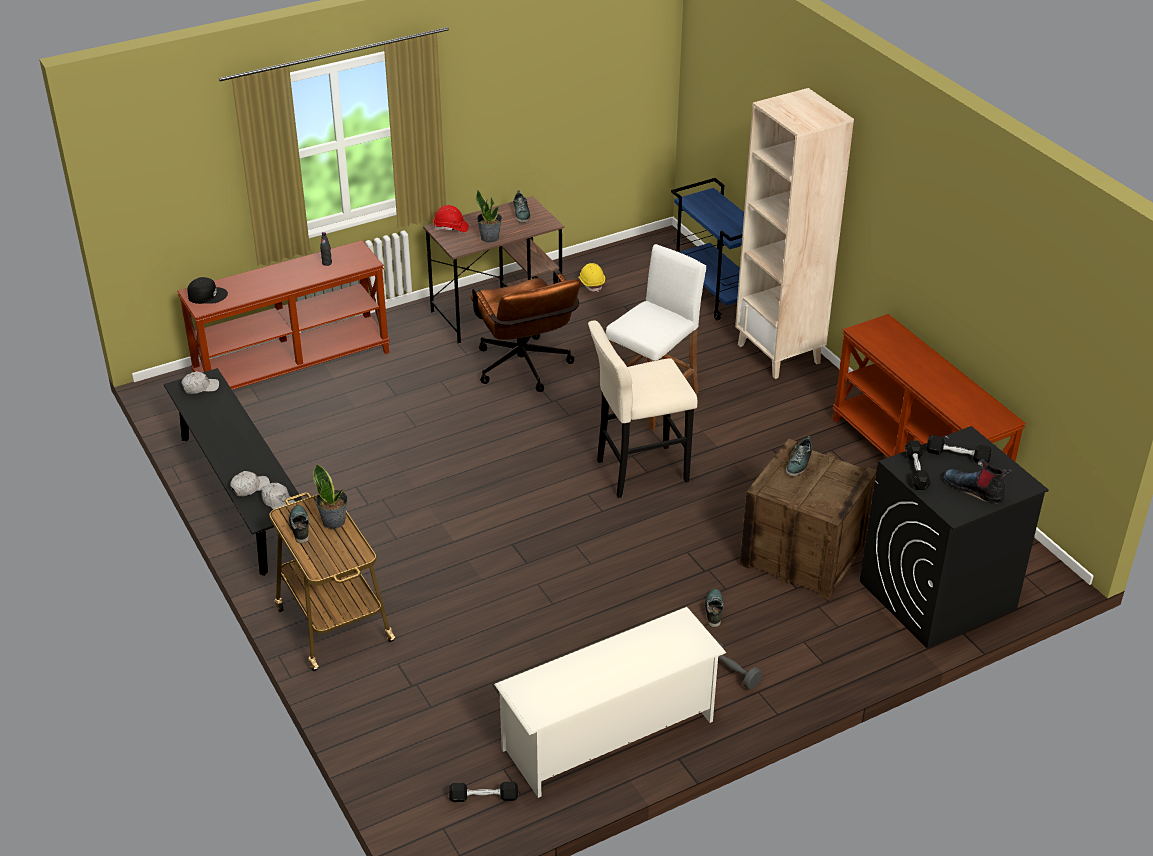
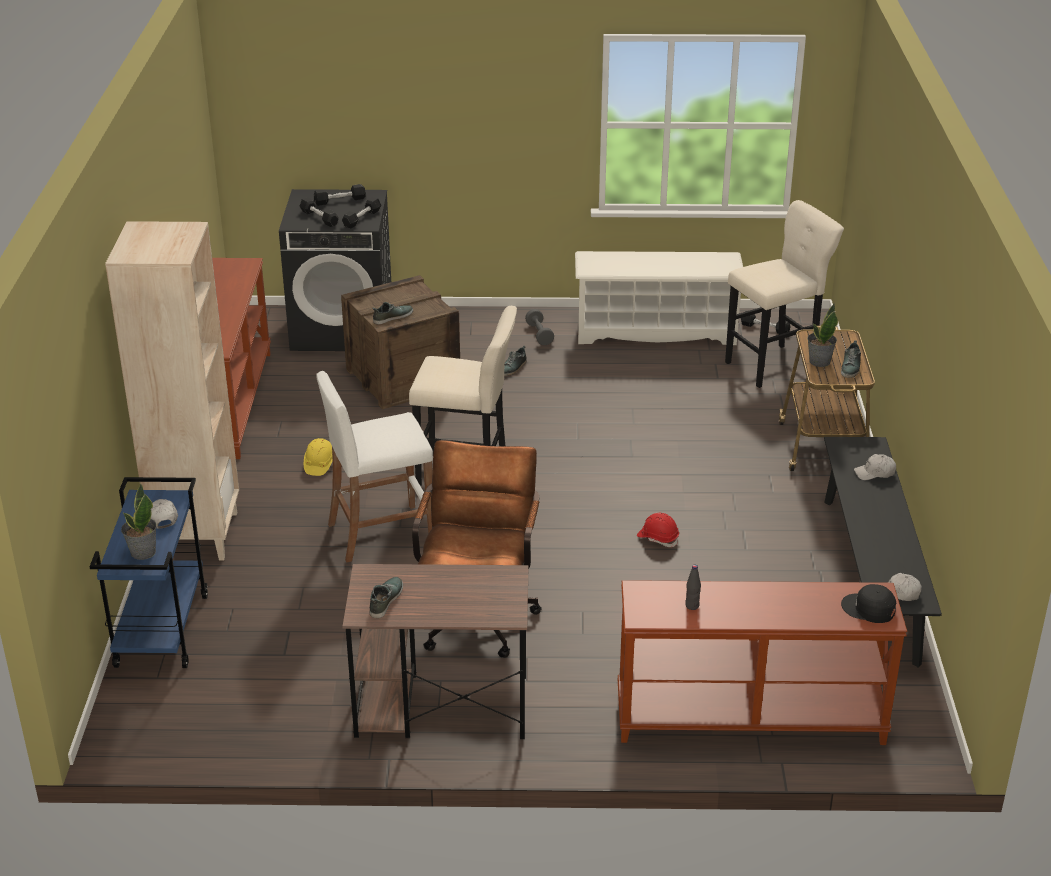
camera: 150 degrees left, 5 degrees down
(279, 502) = (851, 452): white cap -> white cap (162, 517)
(439, 731) = (774, 365): none -> beige stool
(451, 228) = (494, 610): red hard hat -> red hard hat (658, 538)
(490, 237) = (459, 577): potted plant -> potted plant (142, 552)
(591, 283) = (285, 704): yellow hard hat -> yellow hard hat (319, 464)
(975, 490) = (340, 200): boot -> black dumbbell

